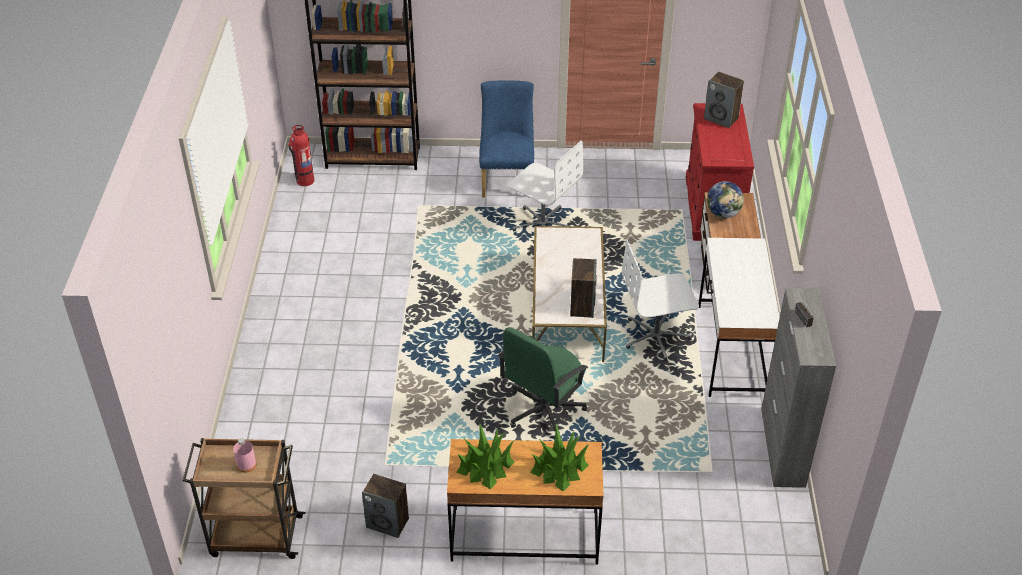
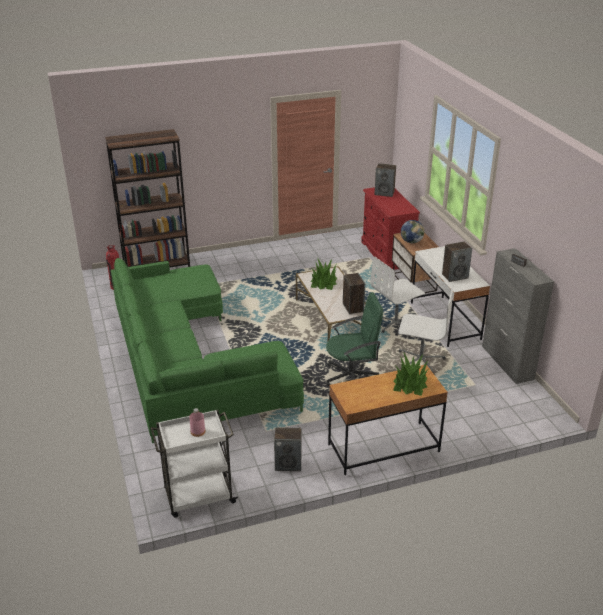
camera: 20 degrees left, 10 degrees down
(254, 536) = (198, 497): brown cart -> white cart
(338, 329) = (188, 362): none -> green sofa
(485, 466) = (362, 394): potted plant -> potted plant (323, 282)
(507, 178) = (252, 261): blue chair -> none
(542, 224) = (289, 280): white office chair -> white office chair (420, 359)
(543, 410) = (351, 376): green office chair -> green office chair turned 120 degrees counterclockwise
(738, 298) = (455, 276): none -> speaker

